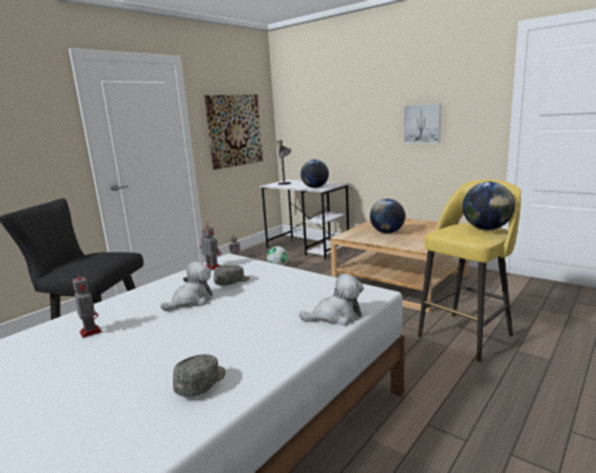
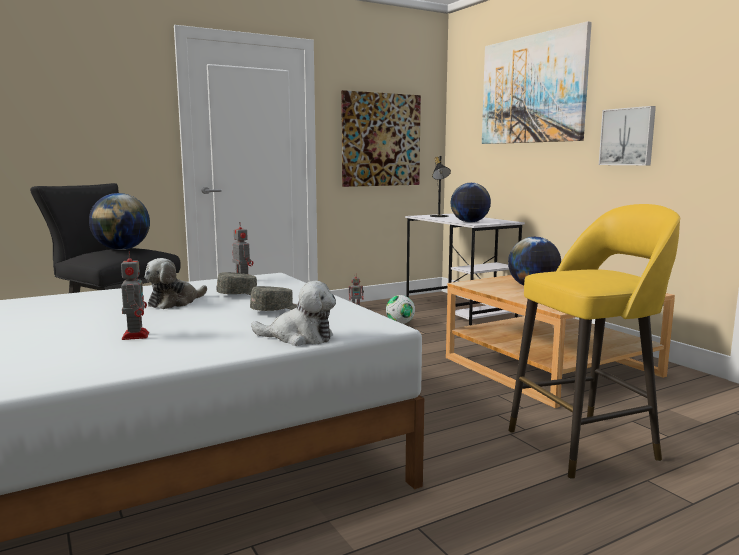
camera: 20 degrees right, 5 degrees down
(90, 331) = (48, 309): toy robot -> toy robot (135, 335)
(192, 301) = (175, 302): plush toy -> plush toy turned 150 degrees clockwise
(202, 383) = (74, 361): grey cap -> grey cap (276, 310)
(346, 90) = (532, 89): none -> picture
(486, 229) = (619, 276): globe -> globe (122, 249)

